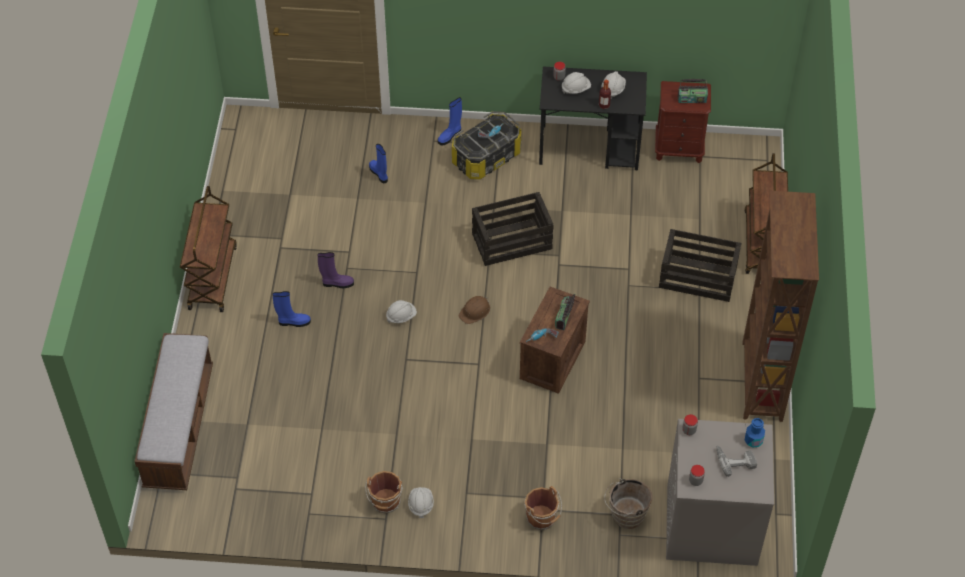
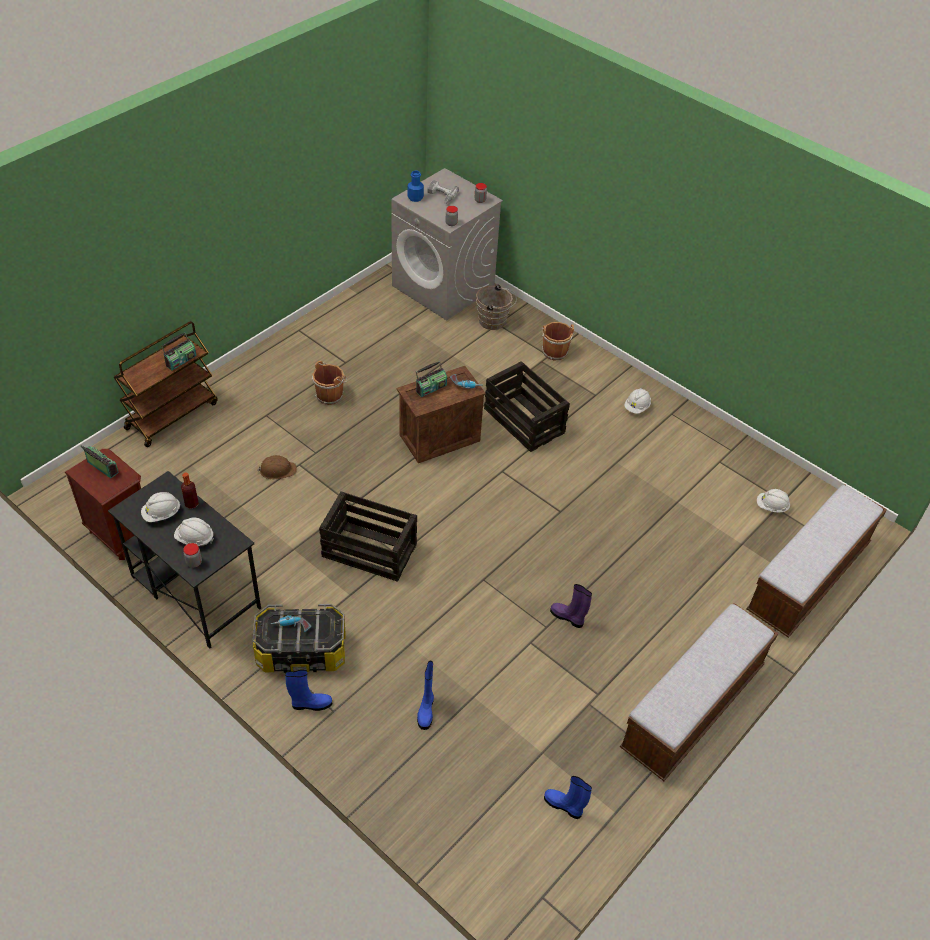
camera: 145 degrees left, 5 degrees down
(212, 277) = (692, 708): brown cart -> bench
(293, 322) = (638, 607): blue boot -> blue boot (564, 806)
(386, 502) = (663, 423): brown bucket -> brown bucket (330, 395)
(401, 316) = (533, 549): white hard hat -> white hard hat (771, 507)
(475, 311) = (464, 512): brown hard hat -> brown hard hat (277, 470)
(698, 278) = (255, 423): crate -> crate (523, 420)
(761, 382) = (306, 335): brown bookcase -> none
(762, 212) = (180, 360): none -> radio

